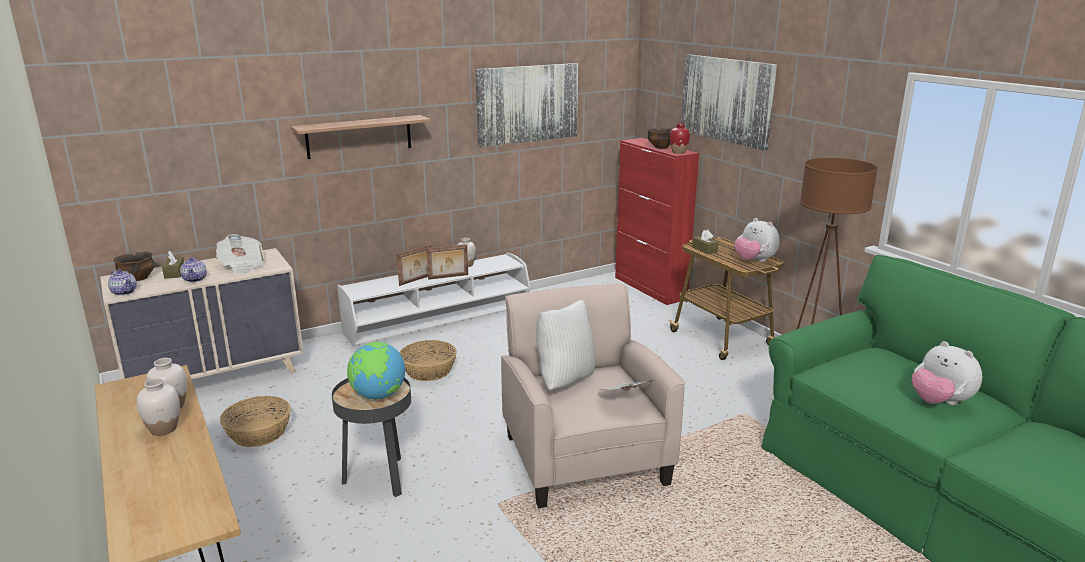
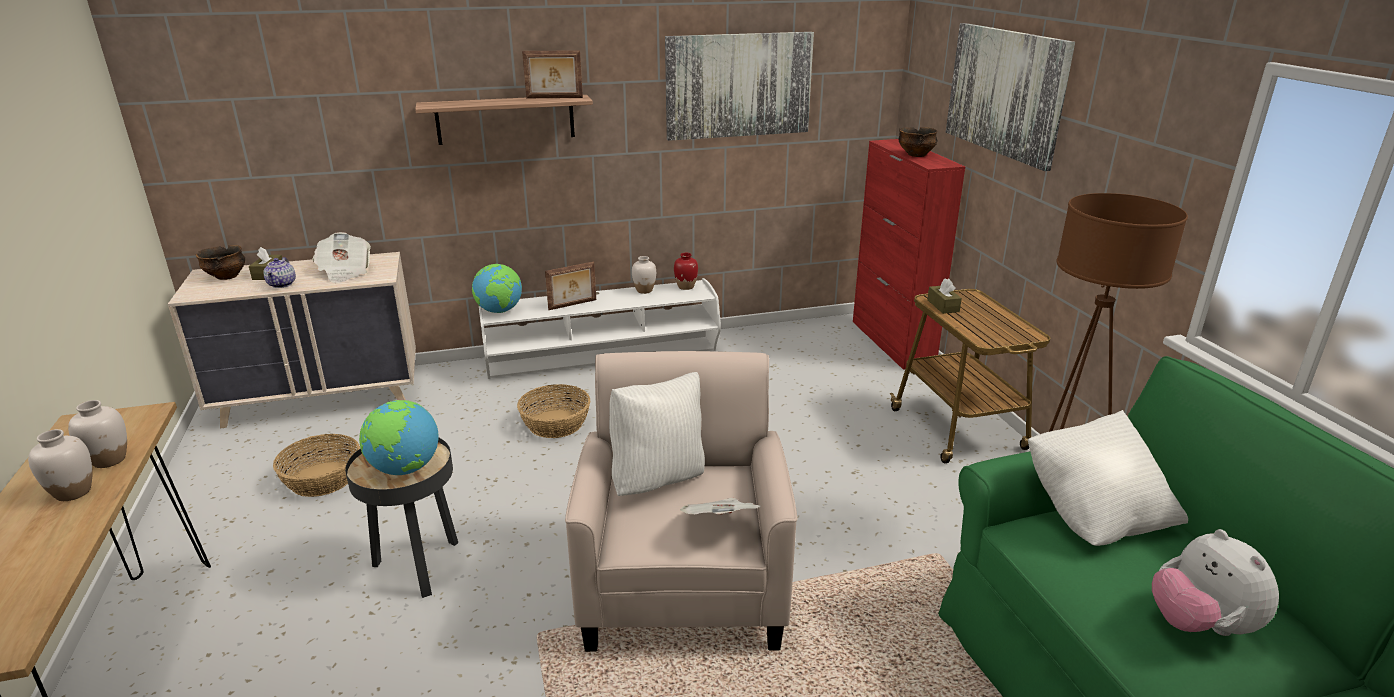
camera: 15 degrees right, 5 degrees up
(124, 292) = (198, 293): teapot -> none
(359, 290) = (500, 311): none -> globe
(448, 277) = (613, 305): picture frame -> picture frame (554, 98)
(678, 152) = (936, 164): red vase -> red vase (686, 287)
(754, 261) = (1007, 331): plush toy -> none
(856, 357) = (1095, 515): none -> white pillow

